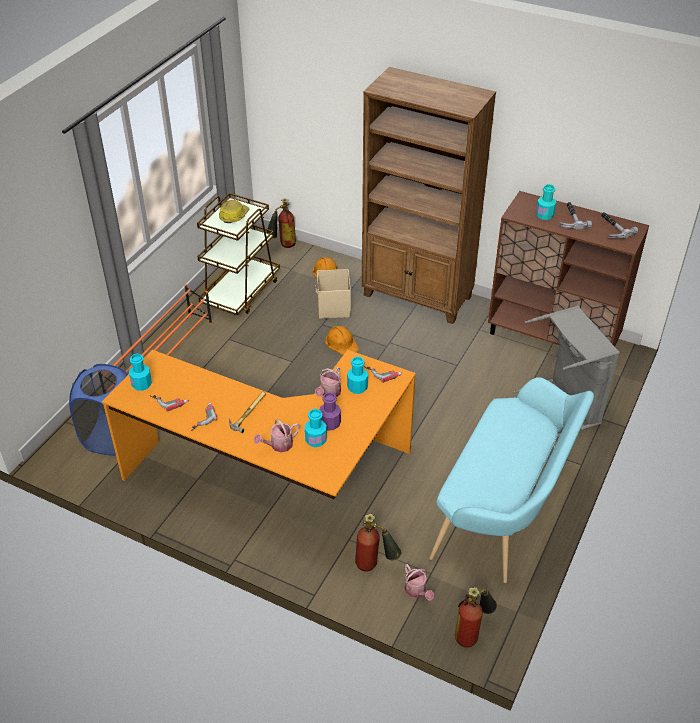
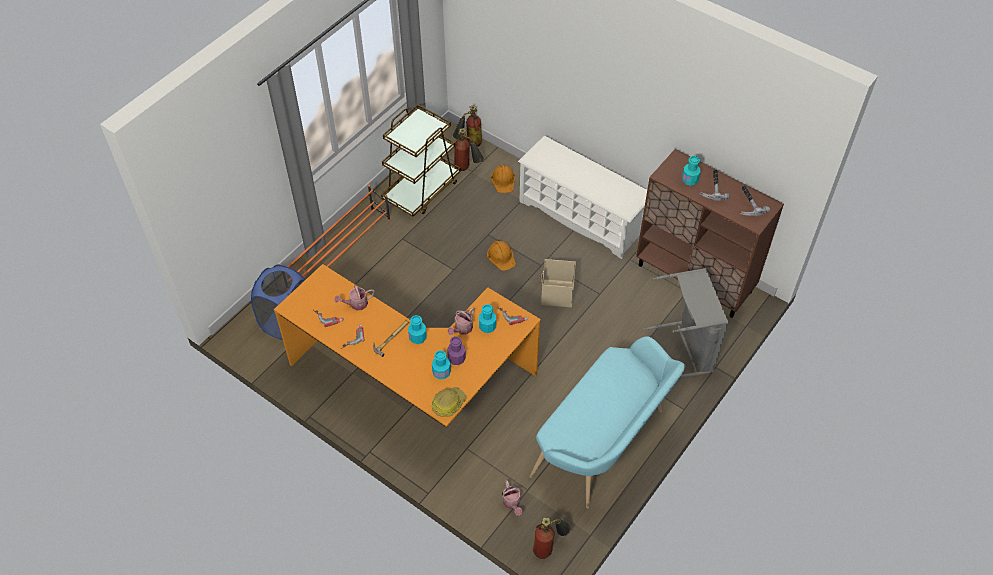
camera: 10 degrees right, 10 degrees up
(142, 384) = (308, 297): turquoise bottle -> turquoise bottle (417, 337)
(233, 216) = (417, 129): hard hat -> hard hat (448, 404)
(278, 445) = (410, 373): watering can -> watering can (356, 304)
(333, 308) = (502, 218): beige storage box -> beige storage box (557, 294)
(375, 566) = (483, 475): fire extinguisher -> fire extinguisher (467, 168)
(418, 297) = (581, 217): brown bookcase -> white shoe rack

